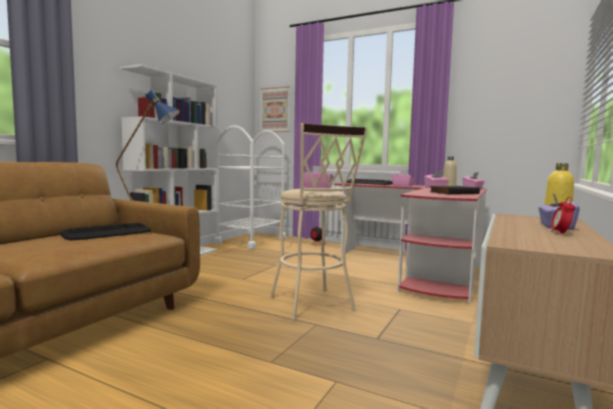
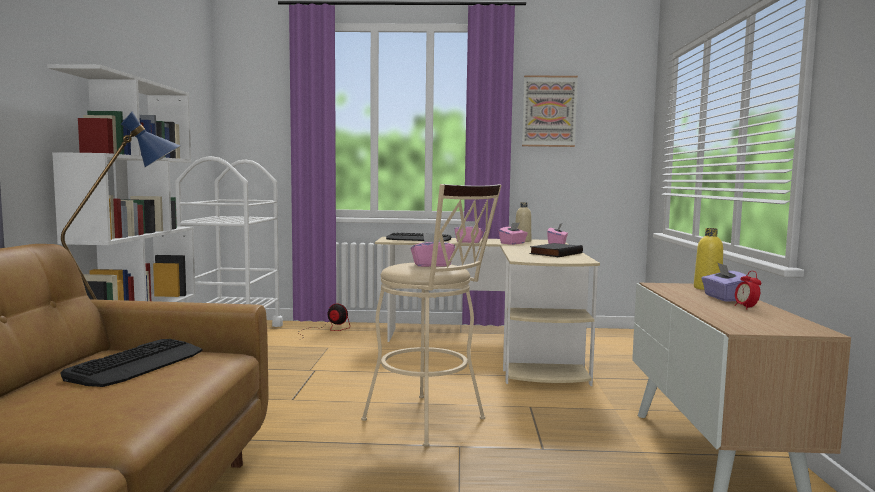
camera: 25 degrees left, 0 degrees up
(275, 110) = (252, 127): picture -> picture (549, 111)
(419, 268) = (499, 348): red desk -> beige desk

